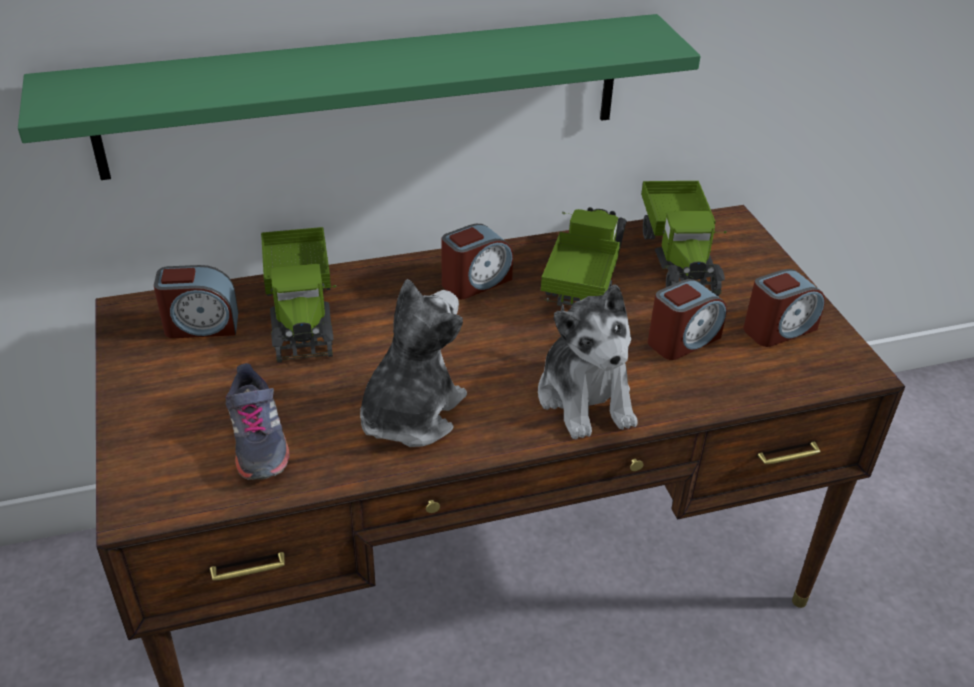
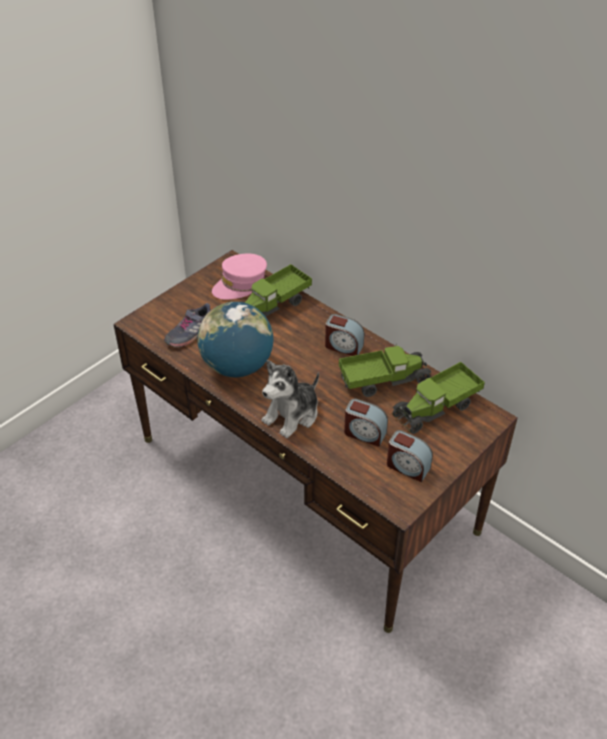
camera: 60 degrees right, 5 degrees up
(201, 325) = (240, 284): alarm clock -> pink cap
(366, 95) = (339, 231): green shelf -> none
(410, 414) = (237, 366): plush toy -> globe

